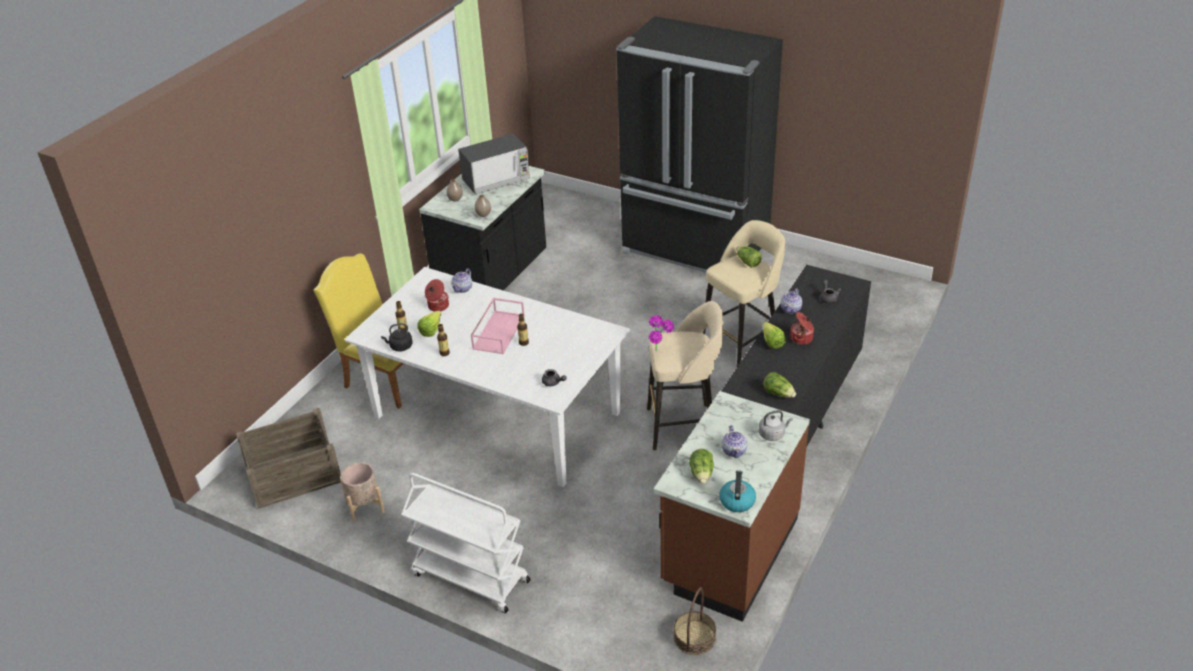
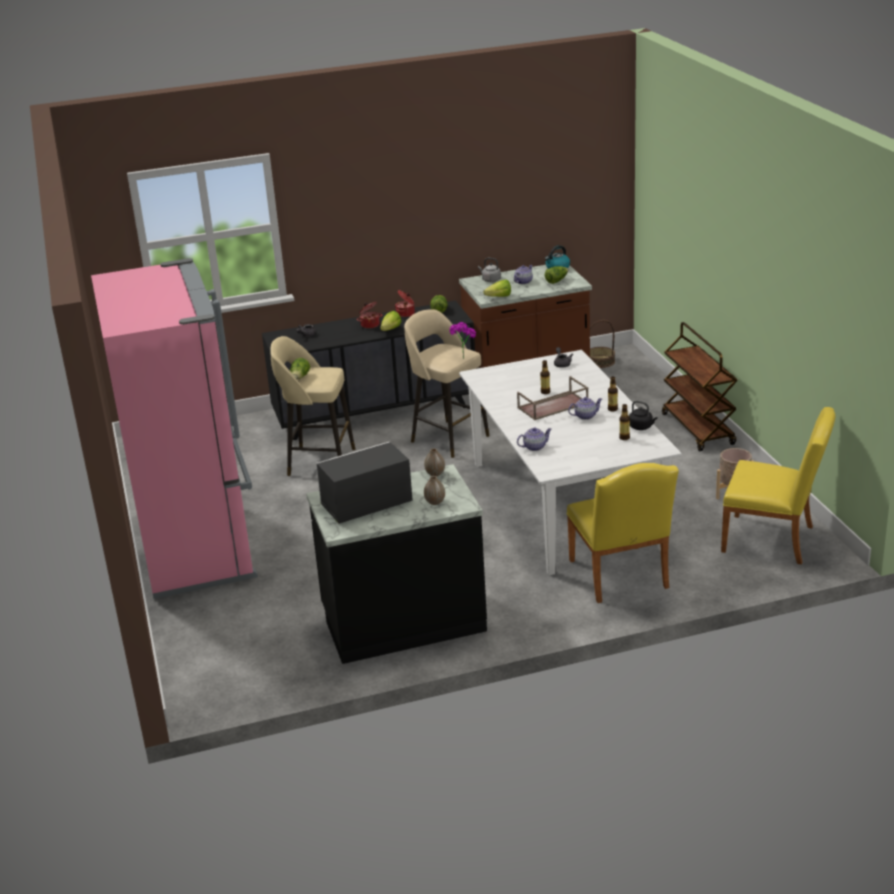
camera: 135 degrees left, 10 degrees down
(293, 473) = (774, 540): crate -> yellow chair
(433, 329) = (599, 428): lettuce -> lettuce (496, 297)
(437, 306) = (573, 443): cooking pot -> cooking pot (406, 314)
(469, 578) = (698, 429): white cart -> brown cart
(496, 180) = (366, 504): microwave -> microwave turned 45 degrees counterclockwise
(498, 331) = (552, 406): pink tray -> brown tray
(694, 249) = (198, 547): black fridge -> pink fridge
(791, 309) = (341, 339): teapot -> teapot (585, 416)

